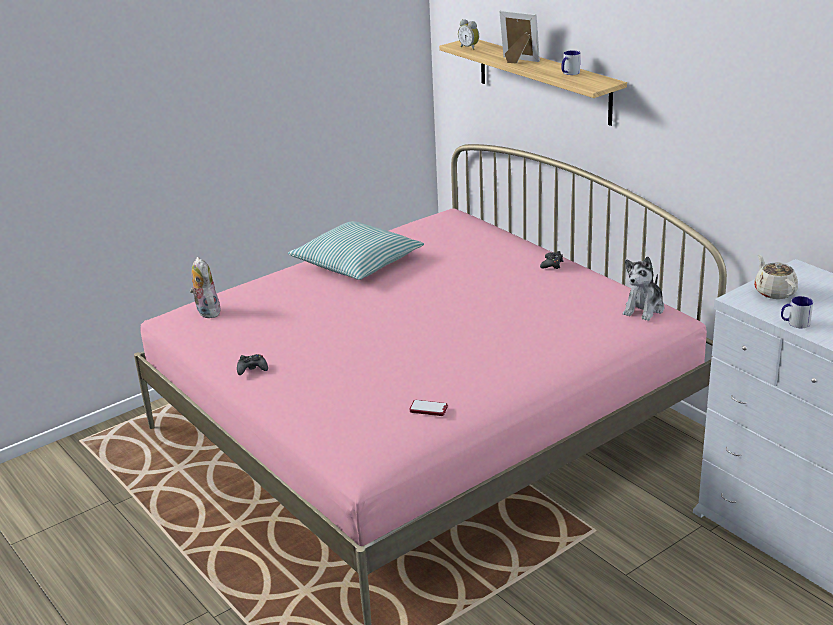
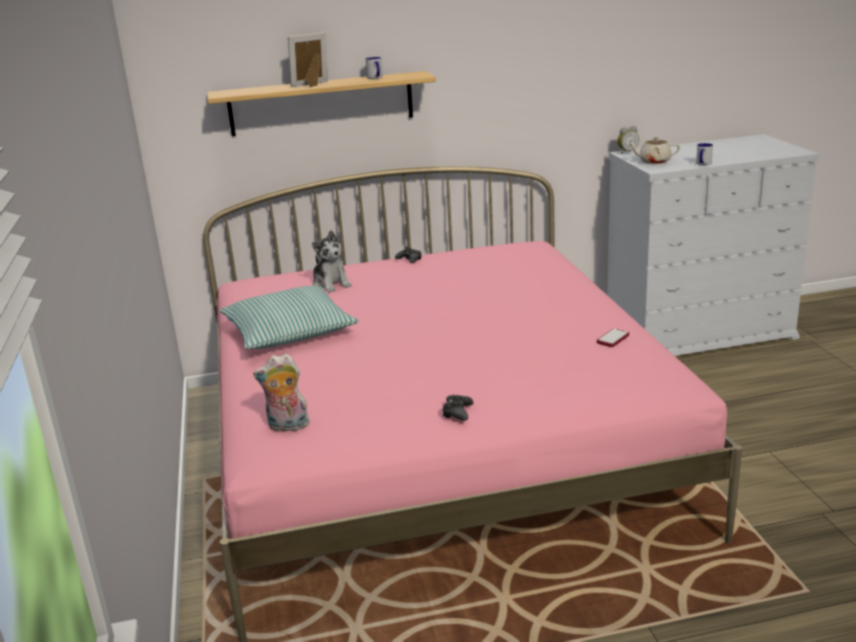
camera: 65 degrees left, 5 degrees down
(469, 48) = (240, 92): alarm clock -> alarm clock (627, 152)
(644, 309) = (519, 246): plush toy -> plush toy (331, 284)

